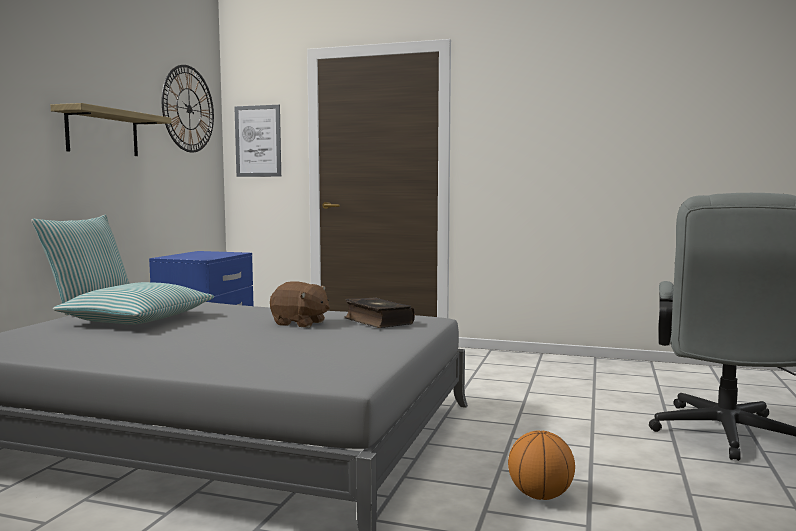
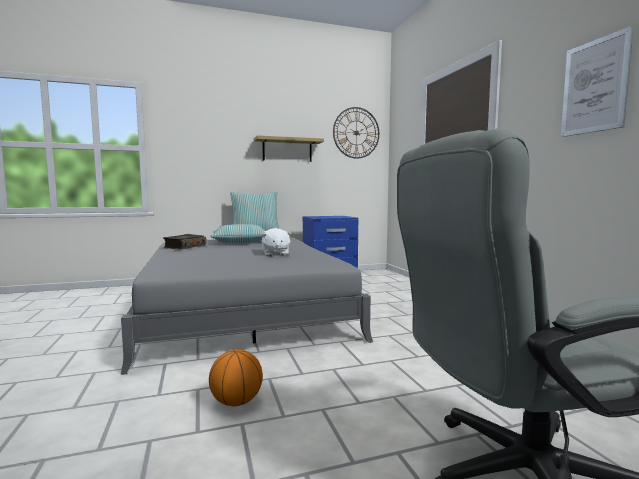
camera: 55 degrees right, 0 degrees up
(258, 141) = (400, 148): picture -> picture (594, 86)
(300, 323) = (275, 254): brown plush toy -> white plush toy
(377, 321) = (305, 260): book -> book (184, 247)

